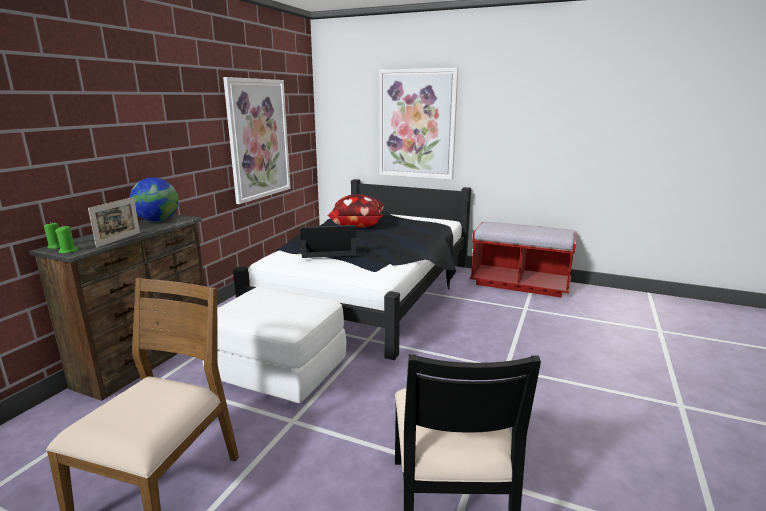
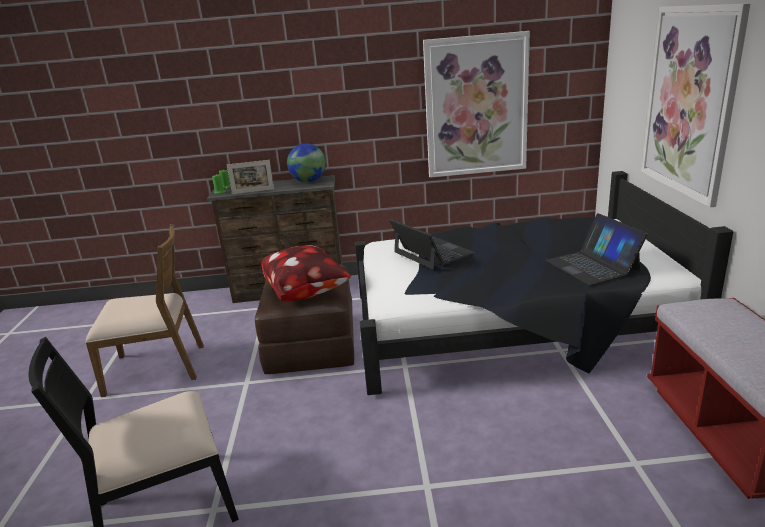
camera: 65 degrees right, 5 degrees up
(280, 370) = (312, 345): white ottoman -> brown ottoman
(357, 225) = (543, 236): pillow -> pillow (307, 291)
(416, 227) = (592, 265): none -> laptop

